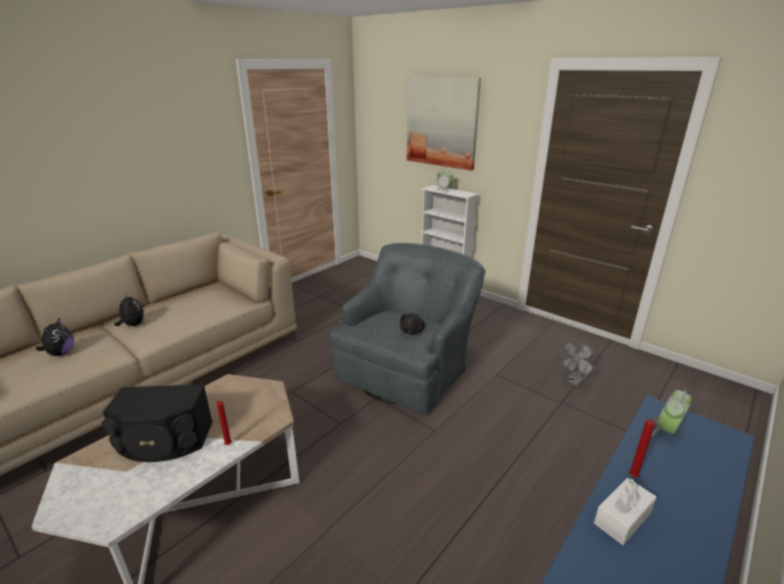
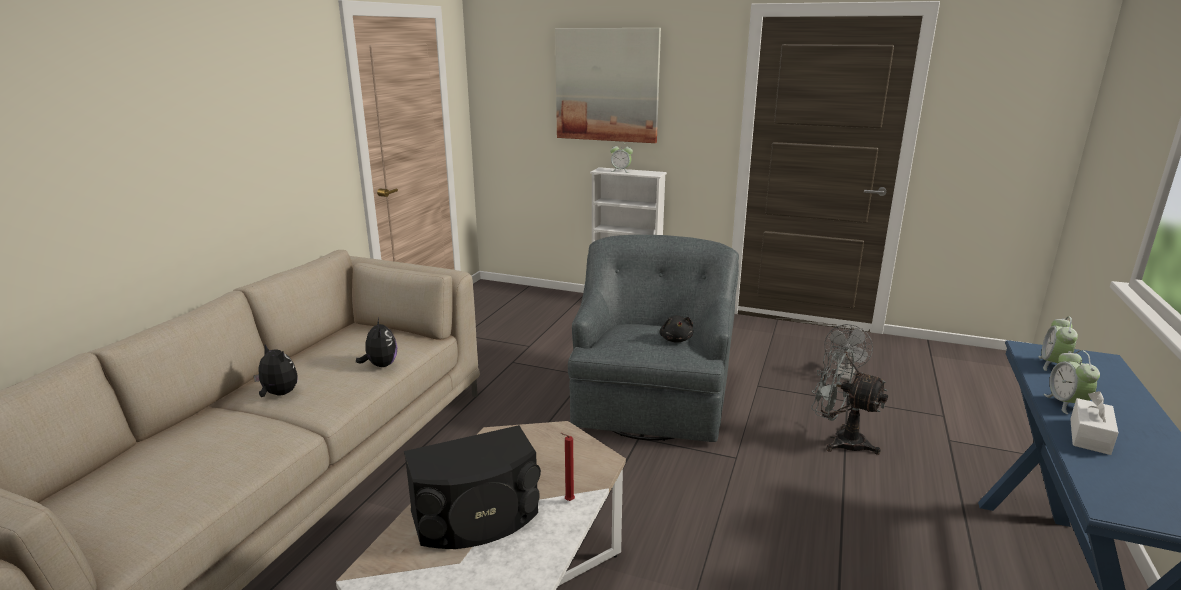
camera: 20 degrees left, 5 degrees down
(61, 353) = (196, 449): plush toy -> plush toy (380, 365)
(528, 436) = (840, 440): none -> grey fan
(635, 477) = (1066, 404): red candle -> alarm clock

